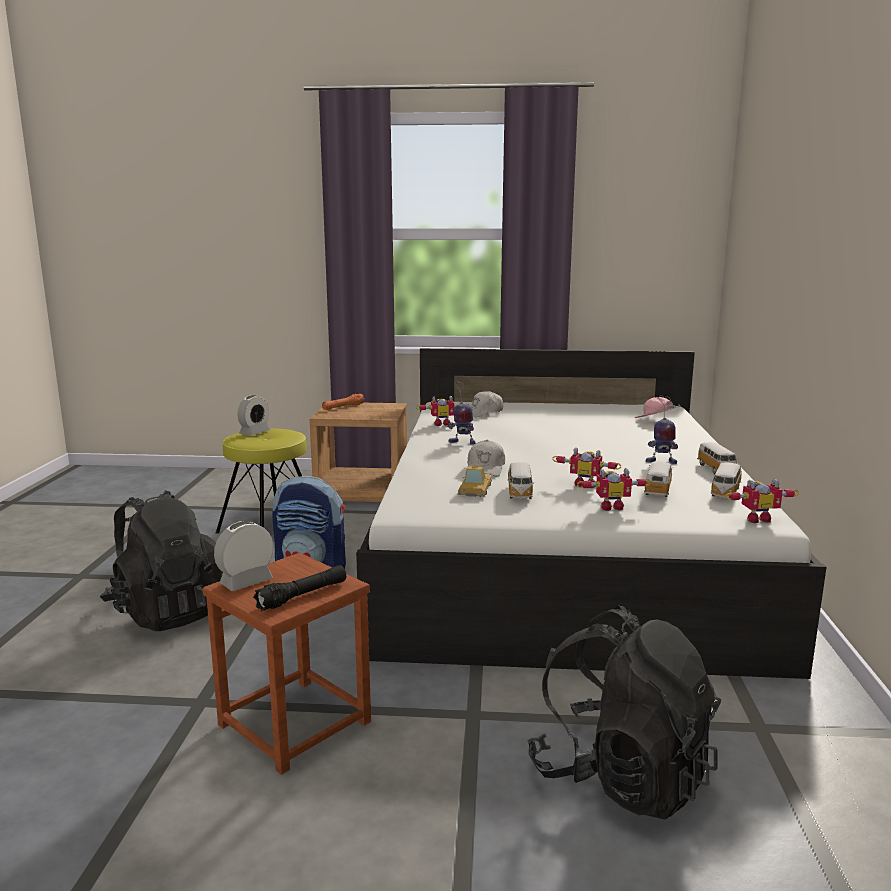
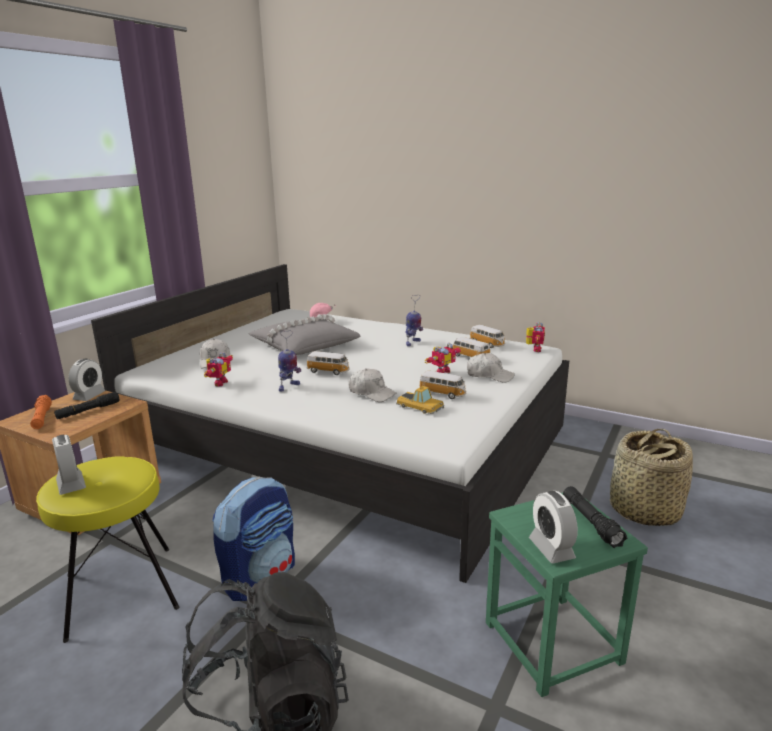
camera: 65 degrees left, 5 degrees up
(295, 724) = (553, 642): brown stool -> green stool
(365, 412) = (88, 411): none -> black flashlight
(389, 407) = (89, 396): none -> alarm clock
(573, 428) = (304, 345): none -> grey pillow
(611, 506) = (489, 375): toy robot -> white cap
(621, 776) = (643, 510): black backpack -> basket
(716, 470) = (442, 335): toy car -> toy car (329, 371)

